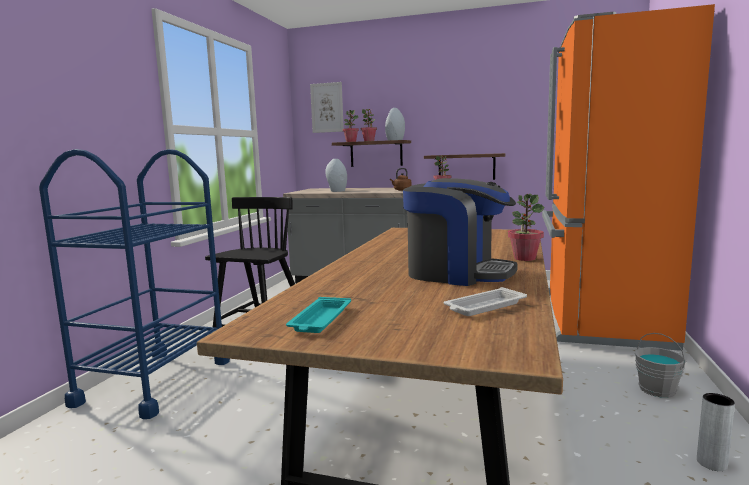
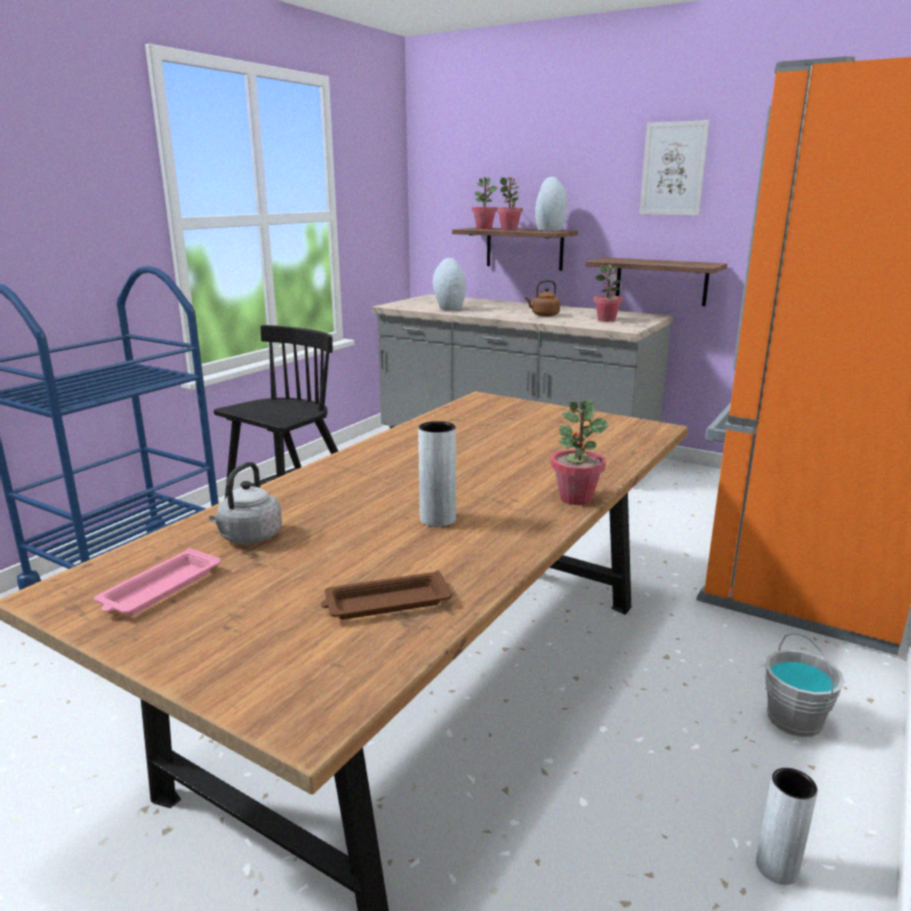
camera: 15 degrees right, 10 degrees up
(320, 320) = (159, 589): turquoise tray -> pink tray
(327, 107) = (456, 169): picture -> picture (673, 169)
(345, 293) = (249, 537): none -> grey kettle
(457, 273) = (437, 519): coffee machine -> grey vase
(484, 307) = (385, 603): white tray -> brown tray

